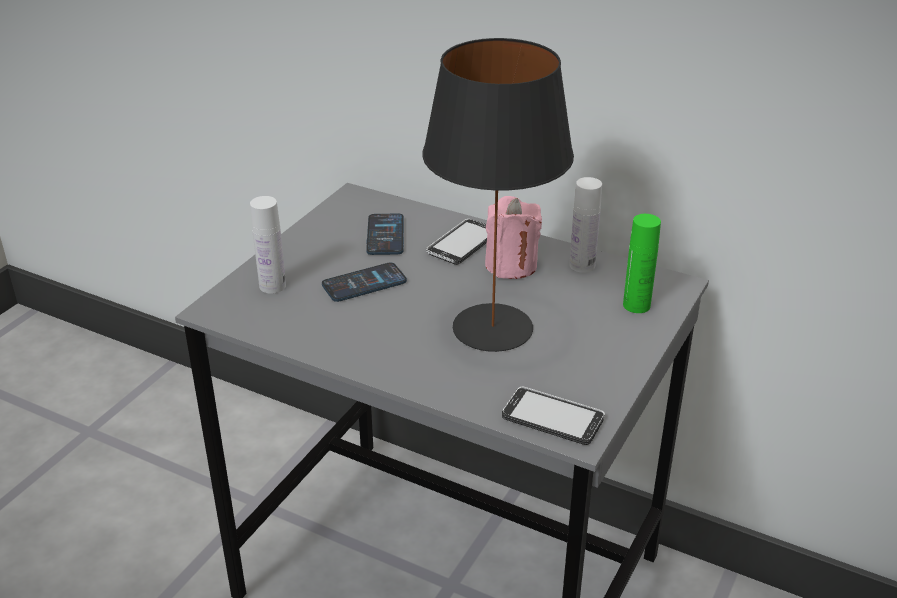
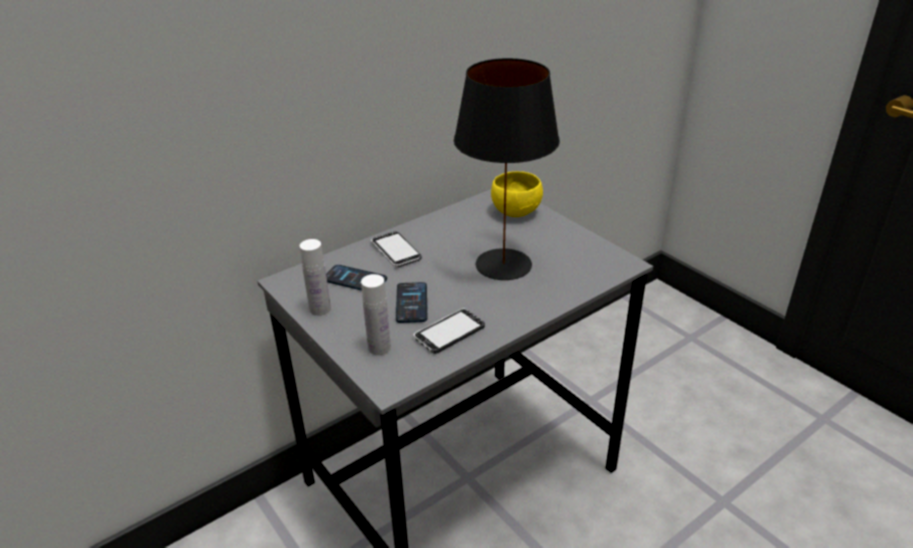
camera: 65 degrees left, 0 degrees up
(511, 265) = (438, 240): pink candle -> none
(552, 418) = (606, 267): phone -> phone (449, 332)
(582, 265) = (459, 216): white bottle -> white bottle (320, 309)
(636, 305) = (514, 211): green bottle -> yellow bowl

